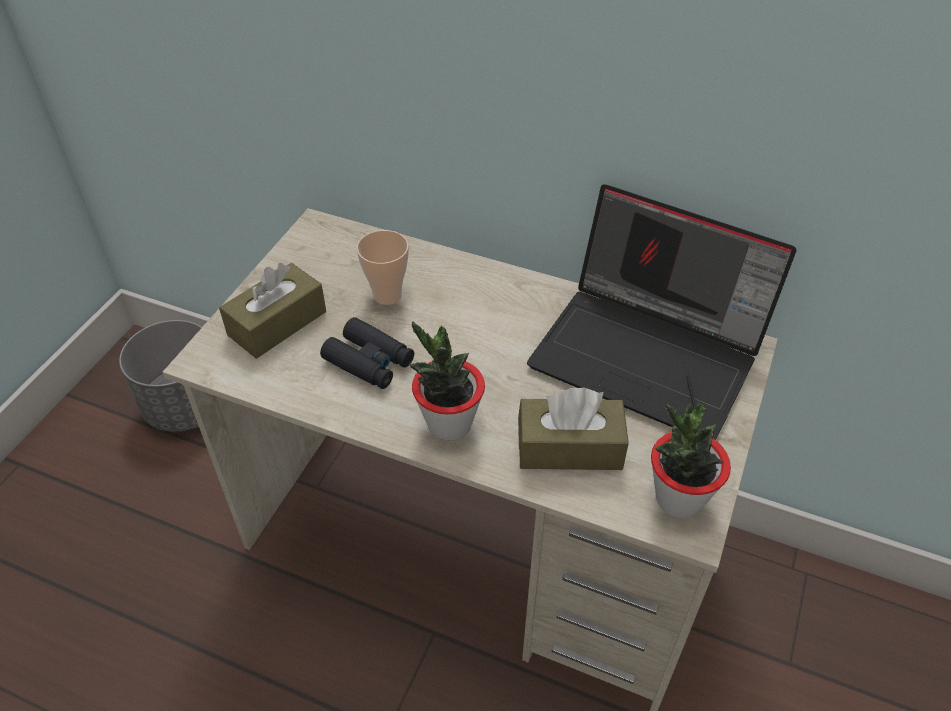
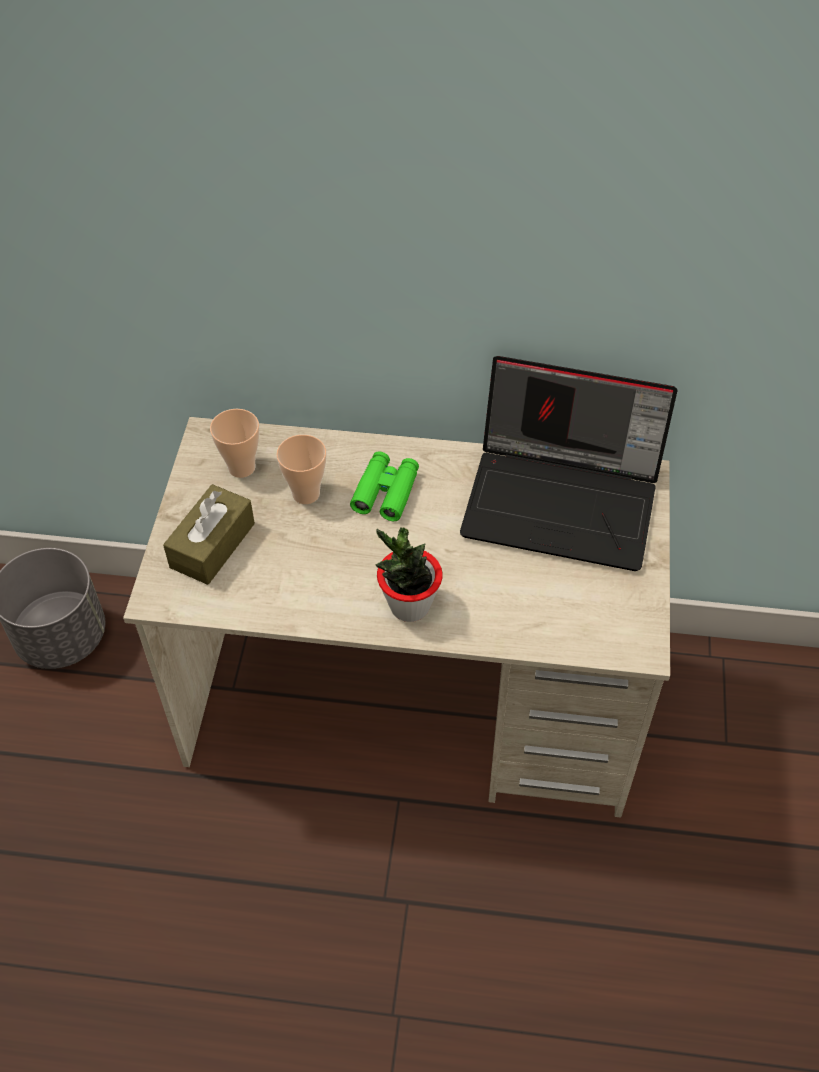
camera: 15 degrees left, 5 degrees up
(336, 260) = (241, 467): none -> cup
(369, 361) = (315, 563): black binoculars -> none
(467, 309) = (386, 492): none -> green binoculars
(569, 447) = (521, 603): brown tissue box -> none
(678, 498) = (623, 626): potted plant -> none

